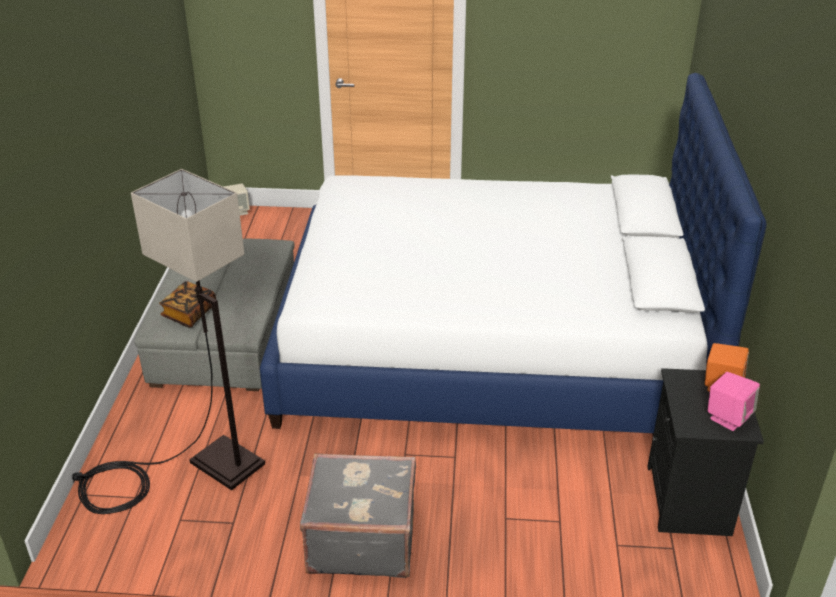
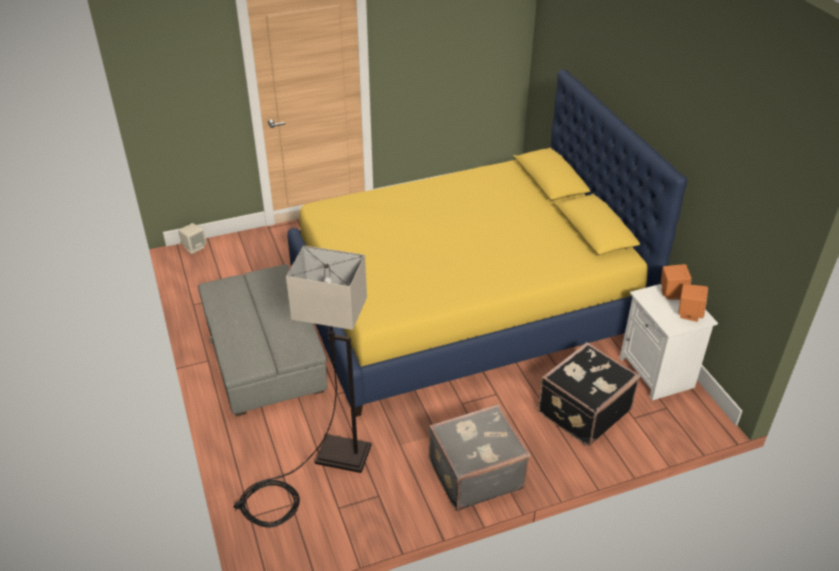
camera: 25 degrees left, 5 degrees up
(189, 313) = (255, 348): book -> none
(491, 346) = (466, 304): white bed -> yellow bed
(552, 512) = (582, 410): none -> black suitcase
(690, 501) = (658, 373): black nightstand -> white nightstand
(728, 417) = (689, 313): pink speaker -> orange speaker

